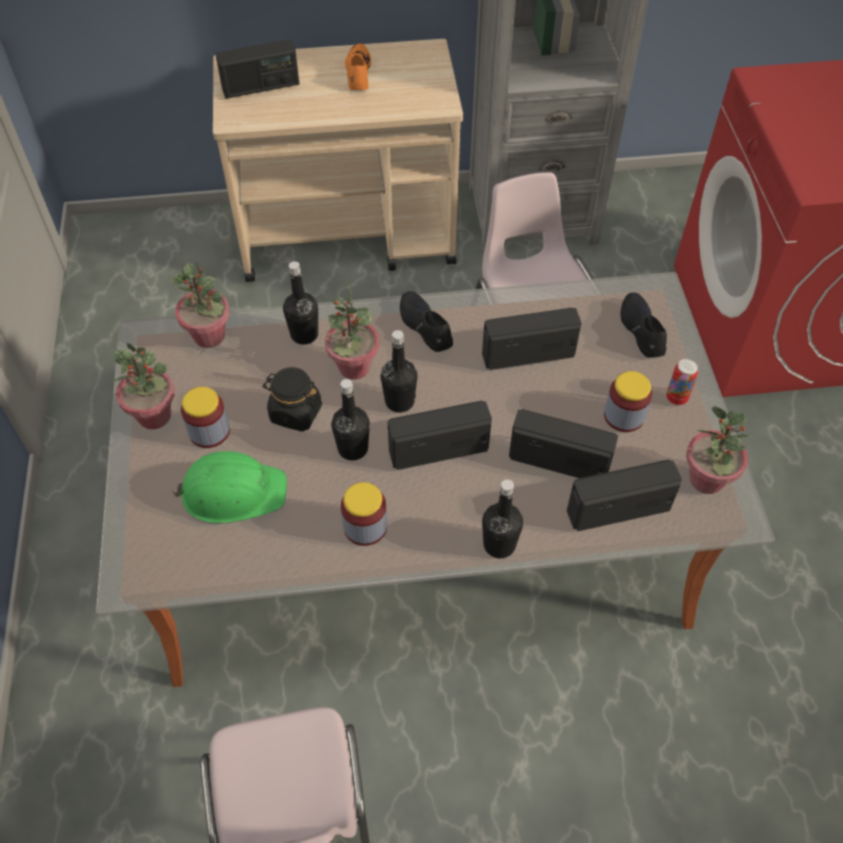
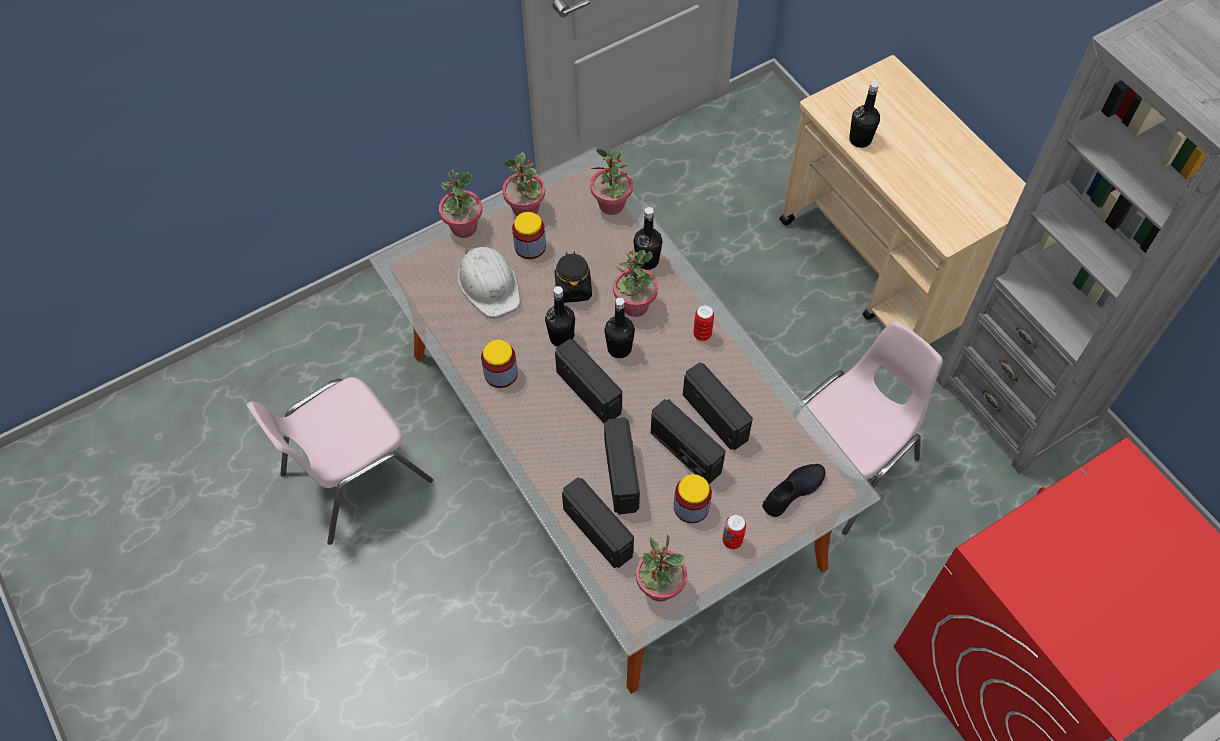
camera: 65 degrees right, 5 degrees up
(132, 488) = (463, 227): none -> potted plant
(233, 492) = (489, 284): green hard hat -> white hard hat
(261, 87) = (876, 104): radio -> radio (685, 452)
(358, 72) = (945, 159): orange shoe -> none
(425, 326) = (702, 334): black shoe -> can
(499, 545) = (527, 462): black bottle -> black bottle (860, 139)

